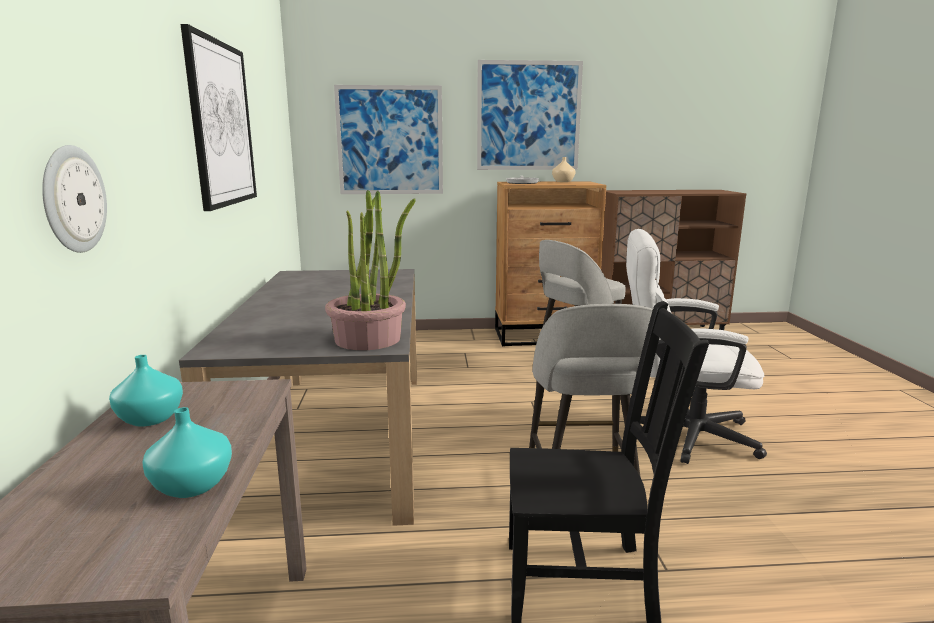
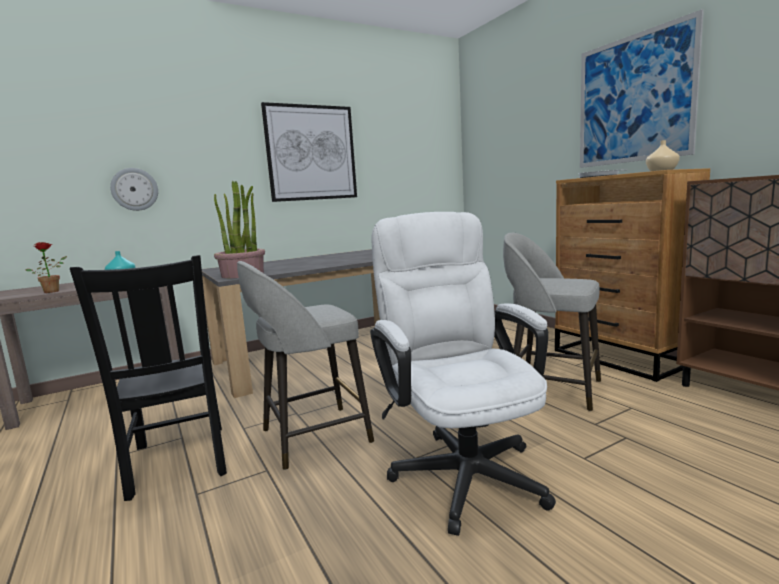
camera: 65 degrees right, 5 degrees down
(193, 484) = (54, 291): turquoise vase -> potted plant
(390, 140) = (515, 149): picture -> none

